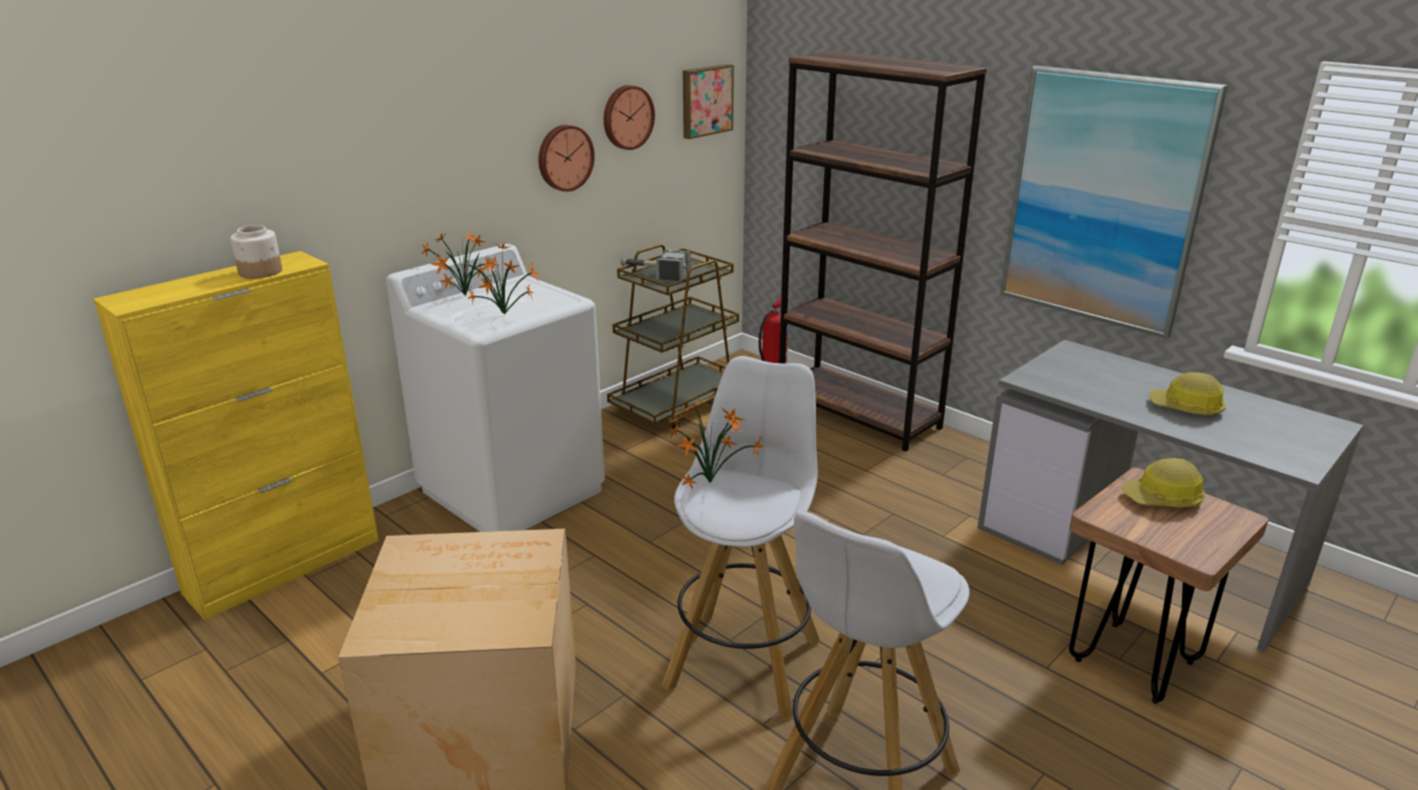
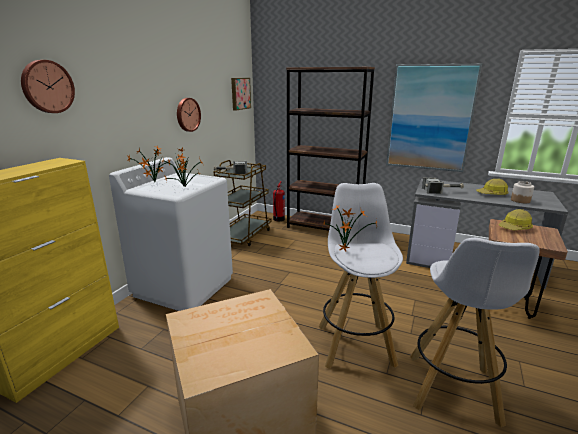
camera: 20 degrees left, 5 degrees down
(261, 272) = (41, 166): jar -> jar (520, 200)
(627, 117) = (211, 97): wall clock -> wall clock (47, 87)
(1073, 382) = (443, 191): none -> hammer

